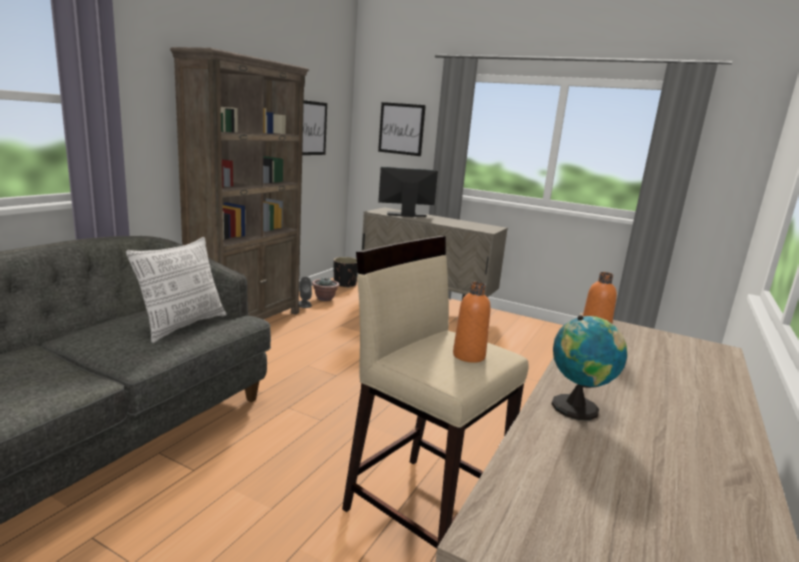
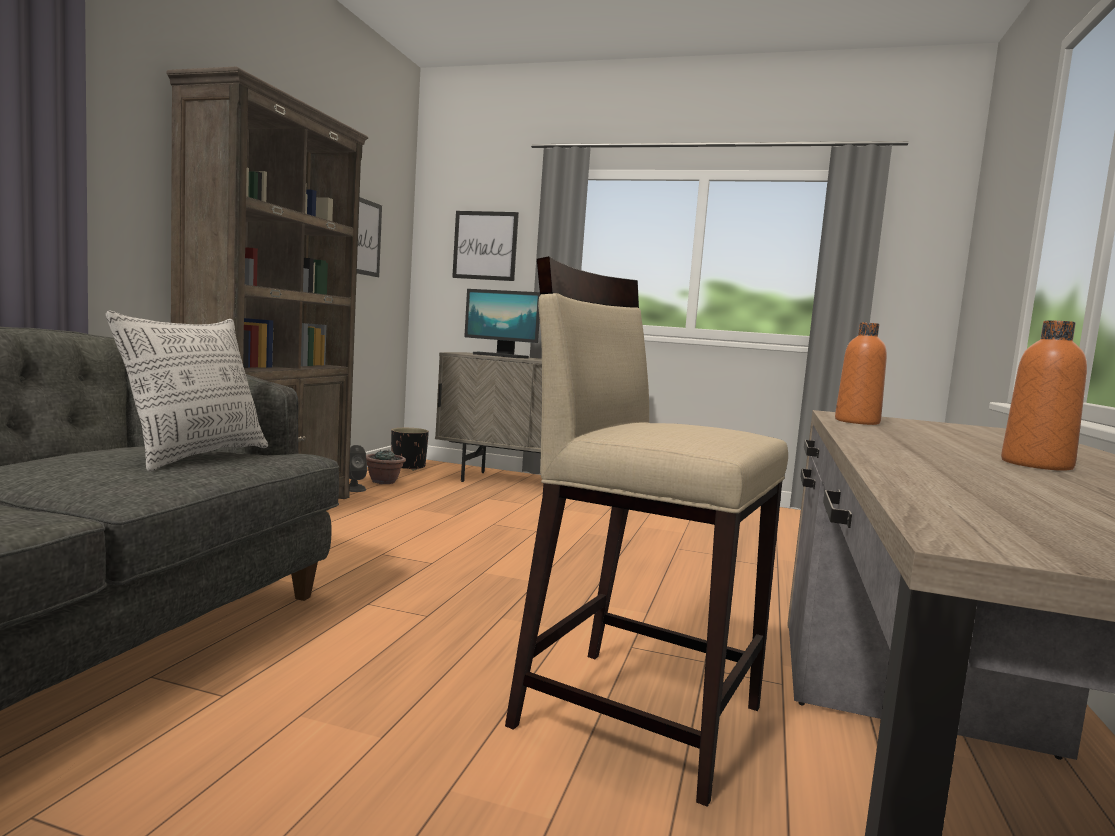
camera: 10 degrees left, 10 degrees down
(406, 215) = (500, 356): monitor -> monitor turned 135 degrees counterclockwise
(469, 356) = (710, 430): orange bottle -> orange bottle (1036, 465)
(578, 408) = (922, 457): globe -> none

